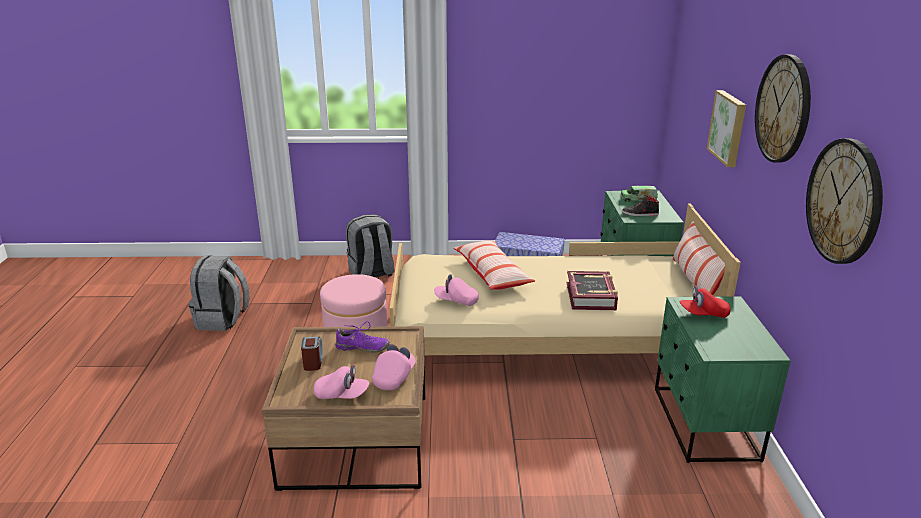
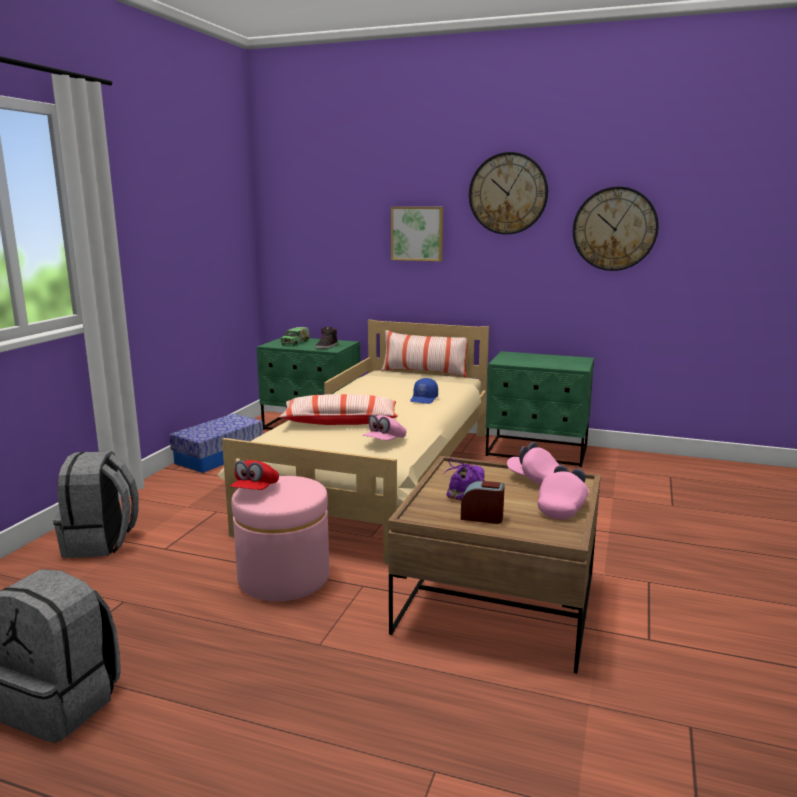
camera: 70 degrees left, 10 degrees down
(591, 296) = (424, 399): book -> blue cap
(703, 314) = (523, 361): red cap -> red cap (255, 490)

